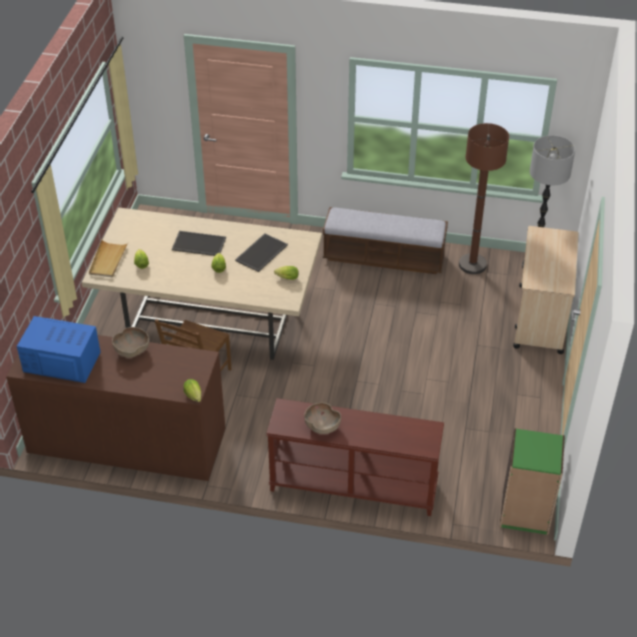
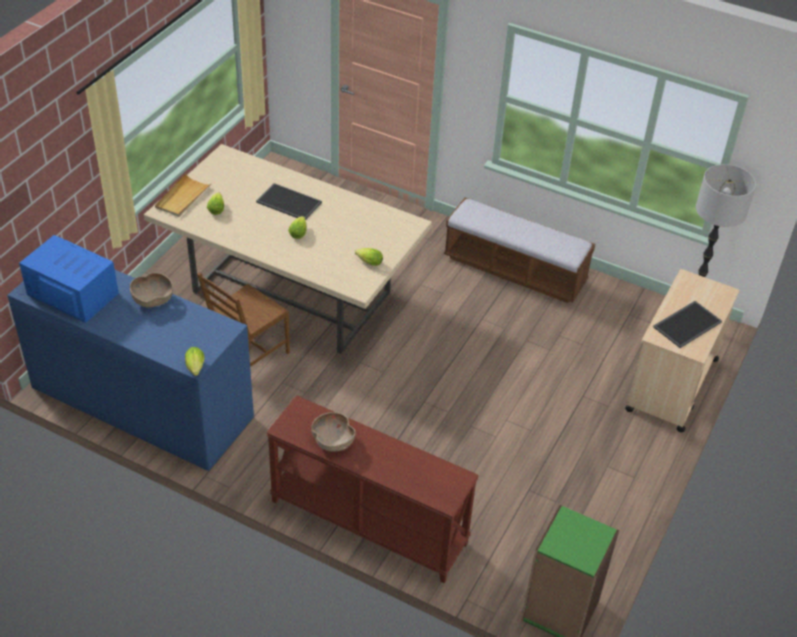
camera: 15 degrees right, 0 degrees up
(126, 440) = (142, 402): brown dresser -> blue dresser
(261, 252) = (353, 227): tray -> tray (687, 323)
(472, 265) = (615, 302): brown floor lamp -> none

